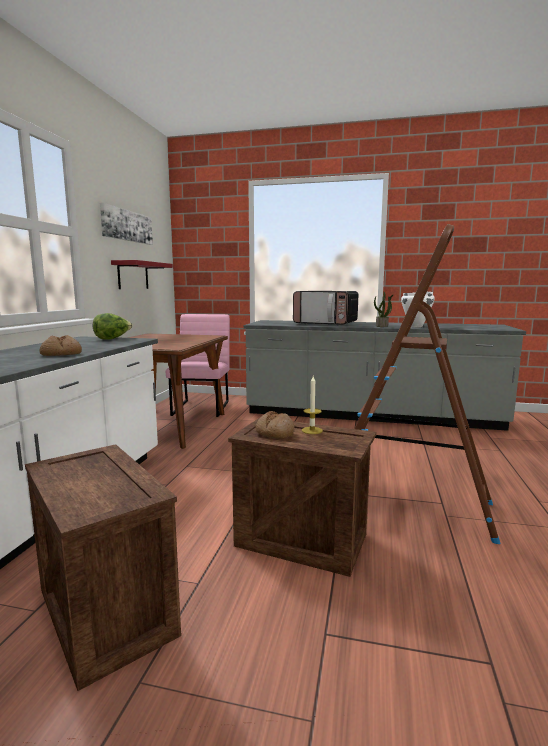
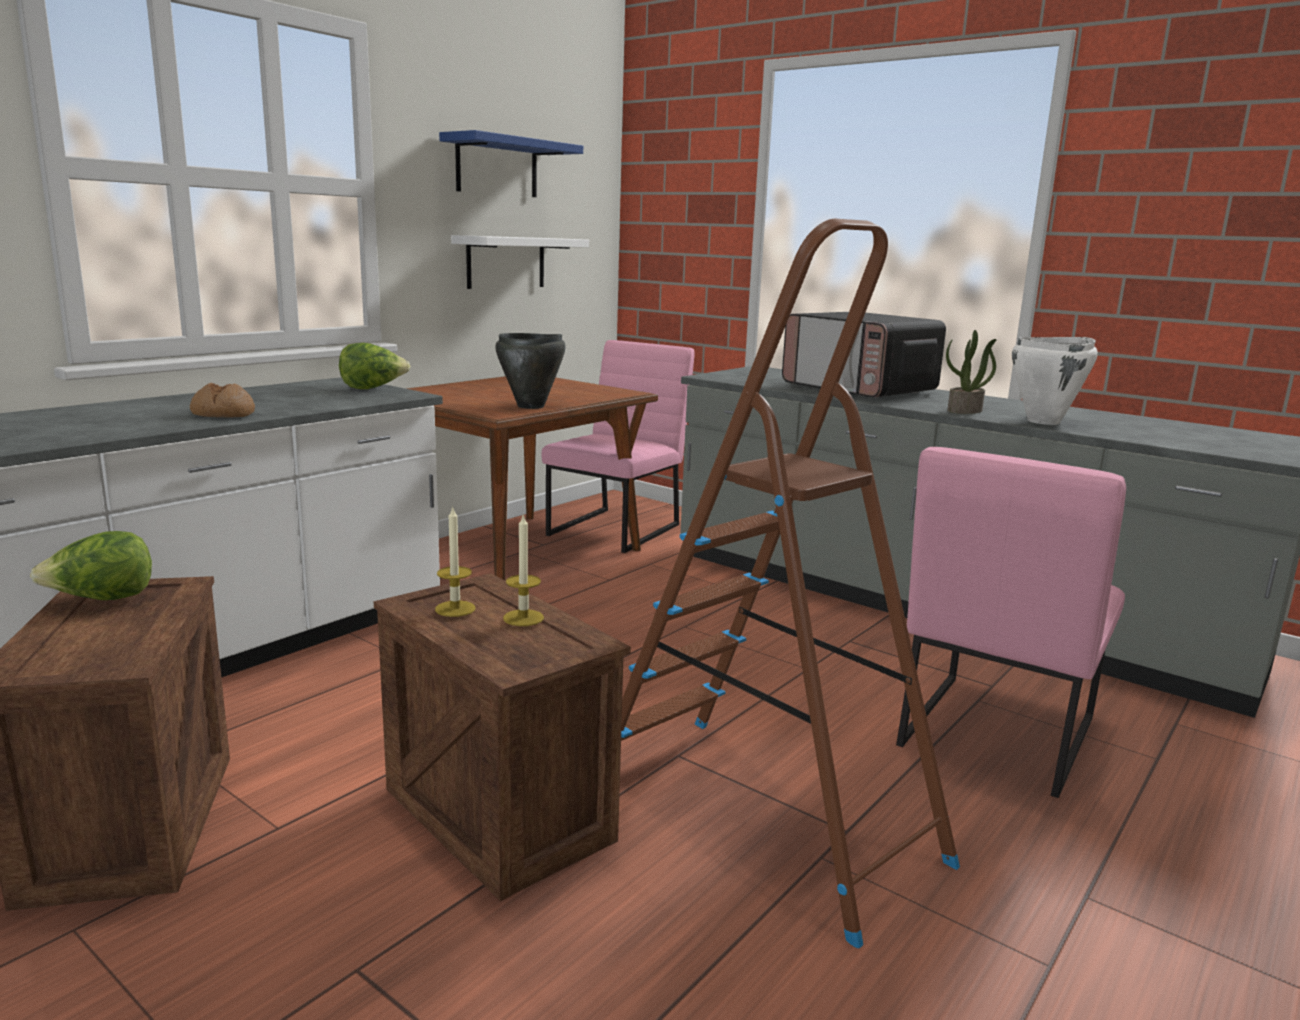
camera: 25 degrees right, 5 degrees up
(68, 468) = (102, 600): none -> lettuce
(127, 225) = (497, 167): picture -> blue shelf
(133, 275) = (506, 262): red shelf -> white shelf
(184, 344) = (531, 406): none -> black cooking pot
(274, 433) = (455, 609): bread -> candle
(443, 454) = (994, 734): none -> pink chair

